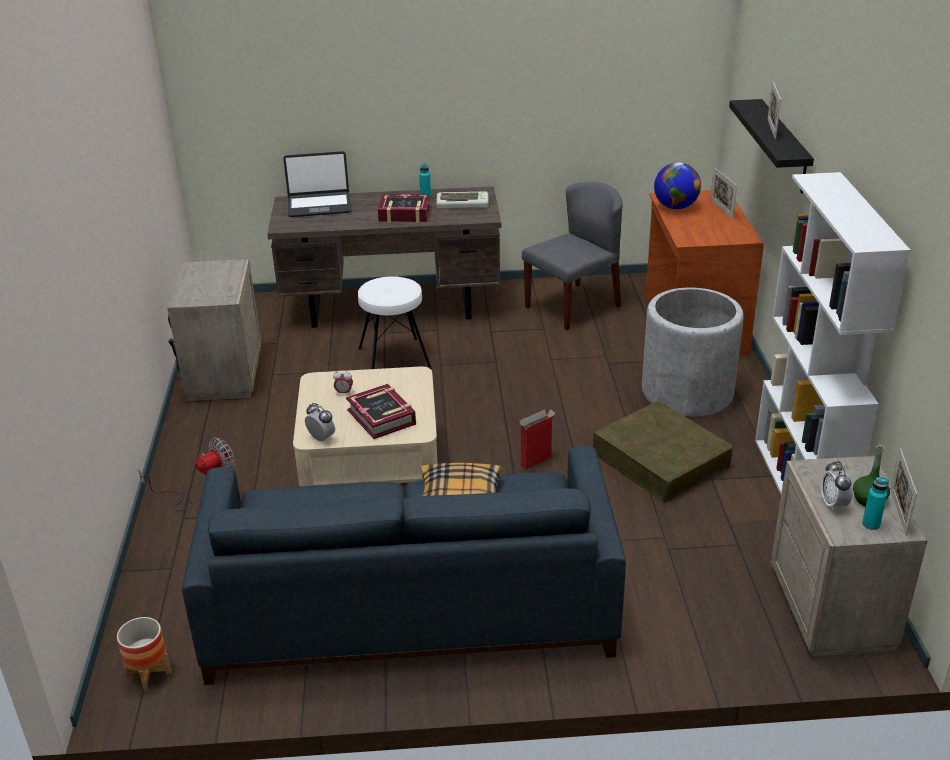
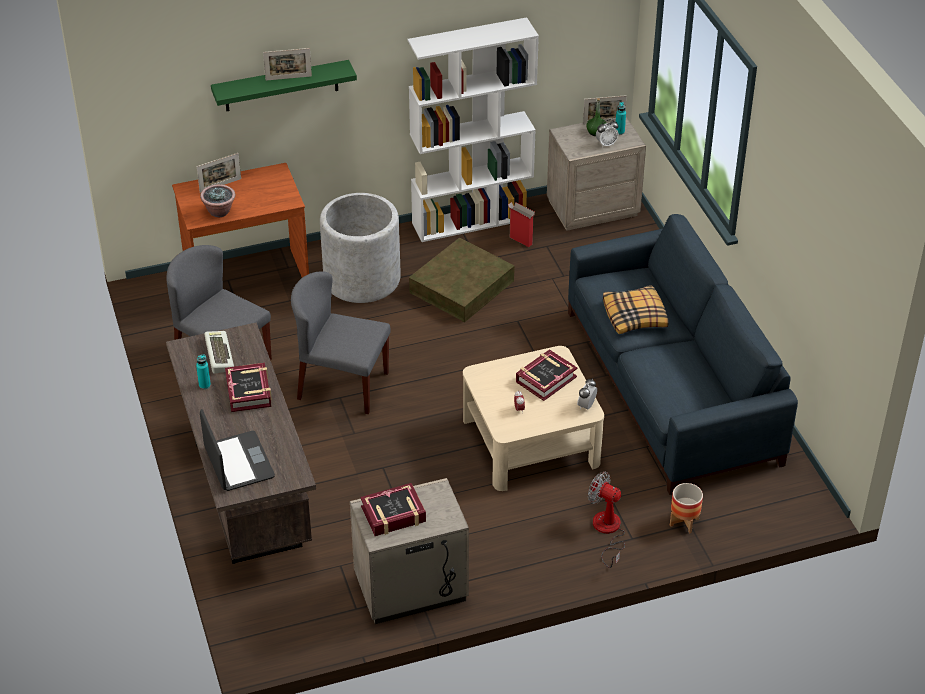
camera: 105 degrees left, 10 degrees up
(149, 674) = (790, 497): planter -> planter (684, 522)
(214, 275) = (393, 515): none -> book
(394, 358) = (349, 468): white stool -> none
(513, 364) = (342, 385): none -> grey chair
(536, 461) = (484, 350): cardboard box -> cardboard box (520, 240)
(675, 207) = (219, 211): globe -> potted plant
(783, 146) = (281, 86): black shelf -> green shelf

